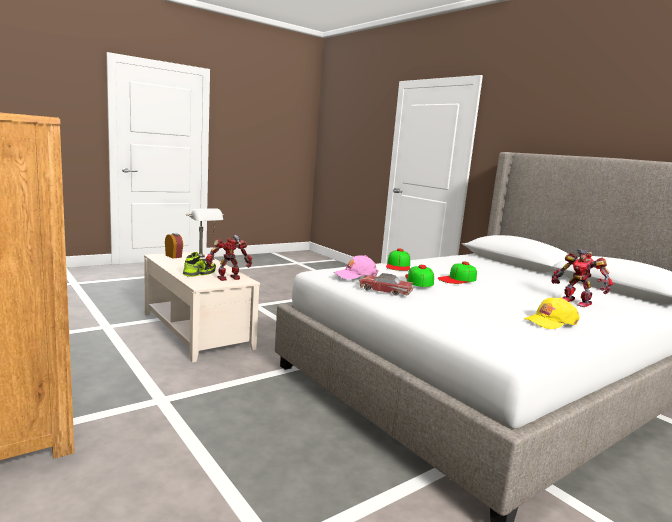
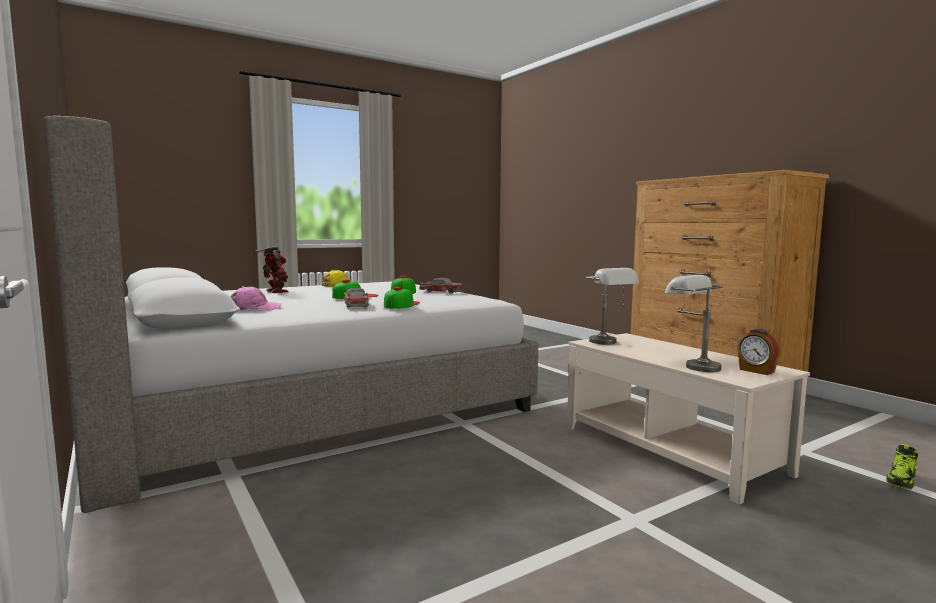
camera: 175 degrees left, 5 degrees down
(199, 273) = (654, 347): shoe -> shoe (902, 481)
(229, 278) = (609, 343): toy robot -> grey table lamp
(355, 275) = (461, 294): pink cap -> pink cap (254, 308)
(434, 268) = (356, 305): none -> toy car

